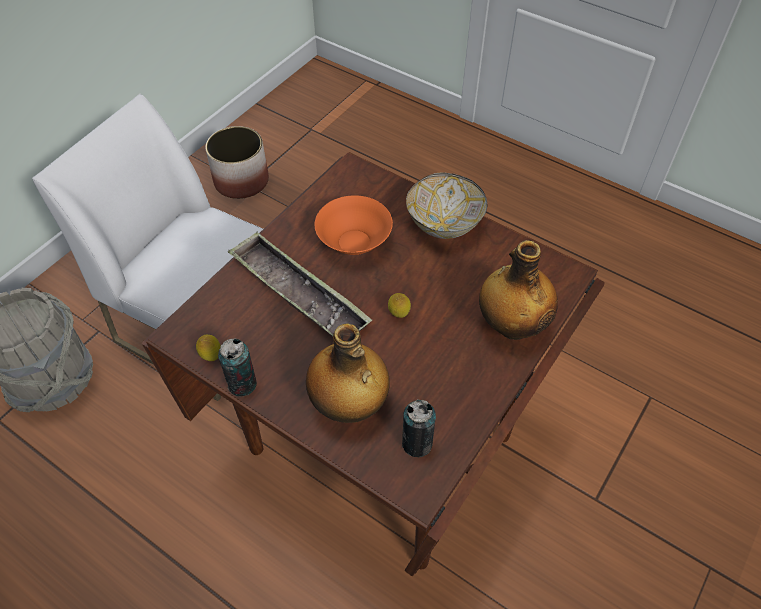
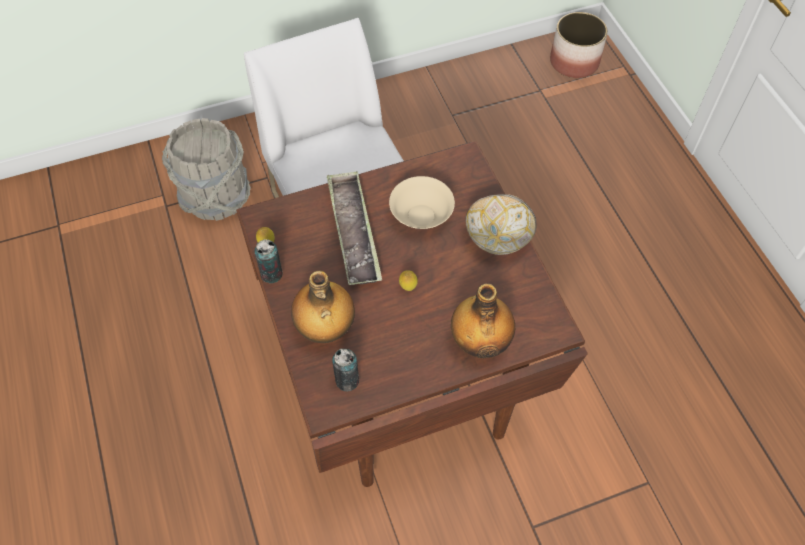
camera: 35 degrees right, 5 degrees up
(242, 181) = (450, 109): planter -> planter (574, 62)
(354, 243) = (420, 216): orange bowl -> beige bowl

